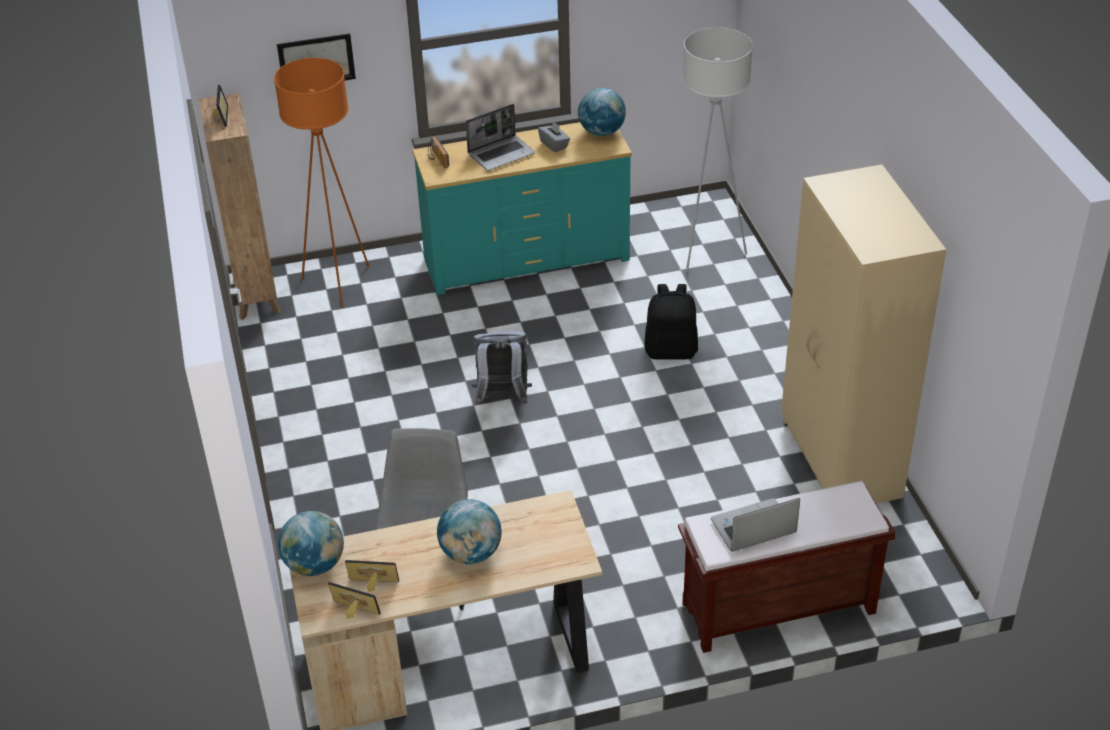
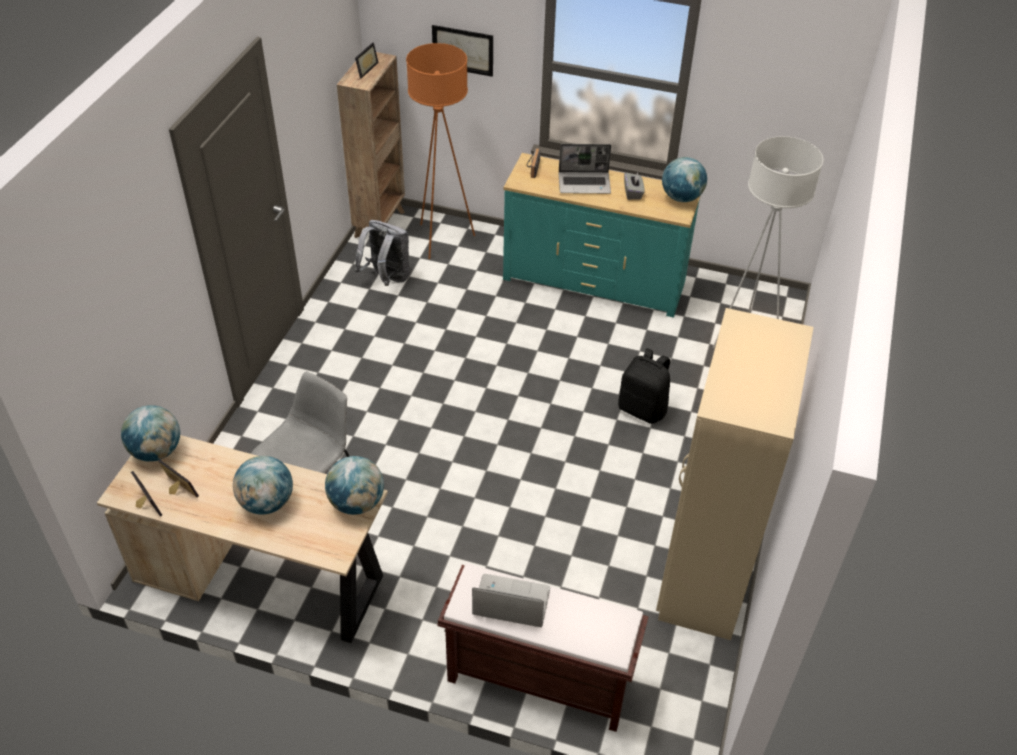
camera: 30 degrees right, 5 degrees up
(502, 399) = (479, 386): grey backpack -> grey backpack (386, 279)
(554, 513) = (356, 503): none -> globe

